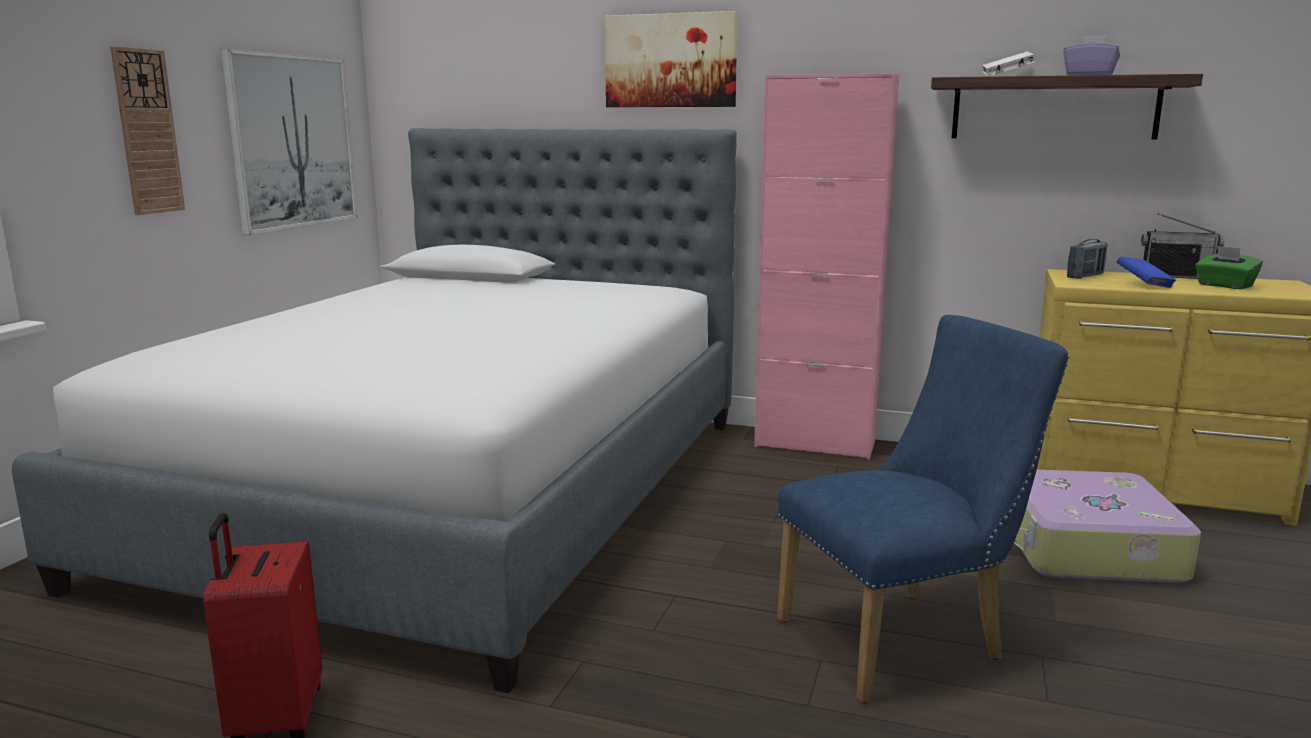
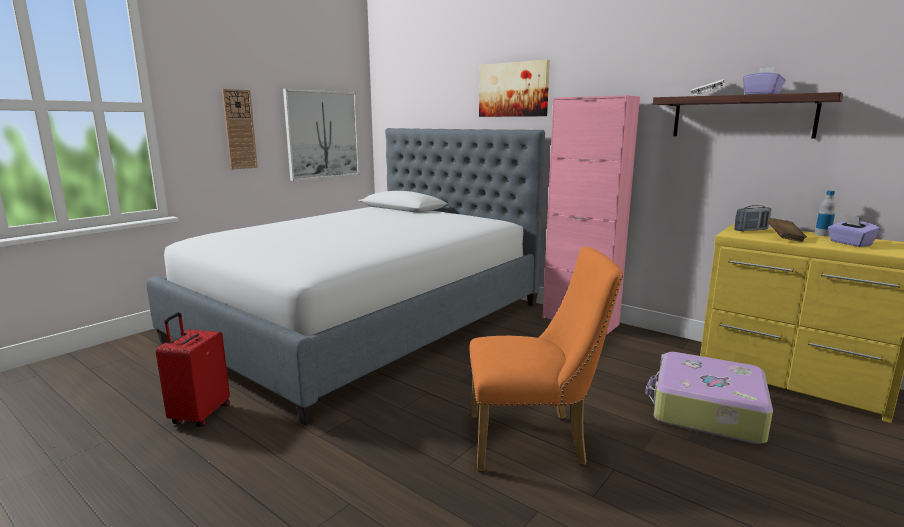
camera: 20 degrees right, 0 degrees up
(903, 639) = (534, 441): blue chair -> orange chair
(1143, 285) = (784, 238): blue book -> brown book
(1176, 276) = (822, 234): radio -> bottle
(1224, 286) = (850, 243): green tissue box -> purple tissue box

